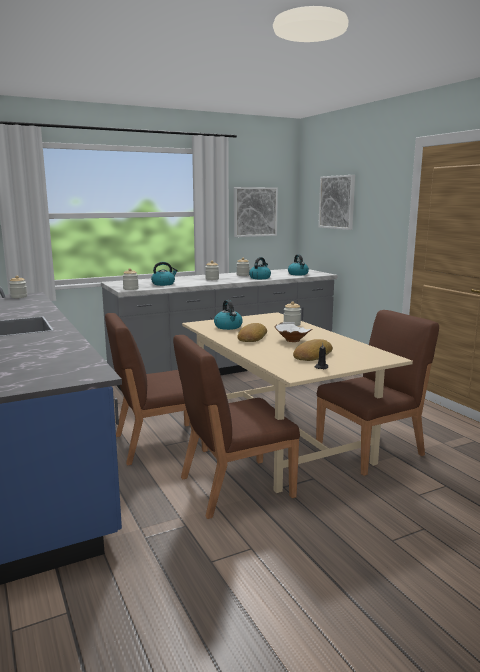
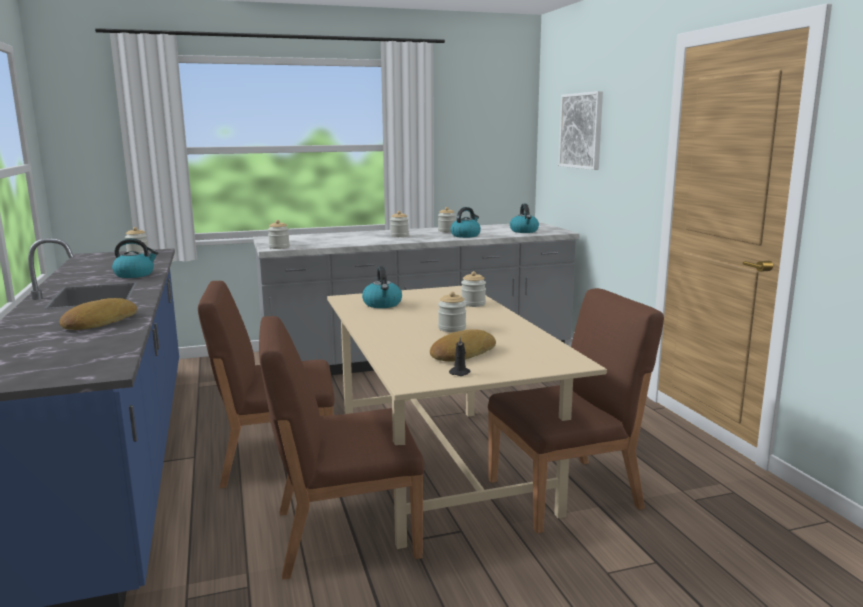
camera: 10 degrees right, 0 degrees up
(163, 284) = (328, 241): kettle -> kettle (135, 274)
(251, 337) = (400, 321): bread -> bread (99, 322)
(255, 212) = (473, 144): picture -> none
(291, 340) = (452, 328): white bowl -> jar

